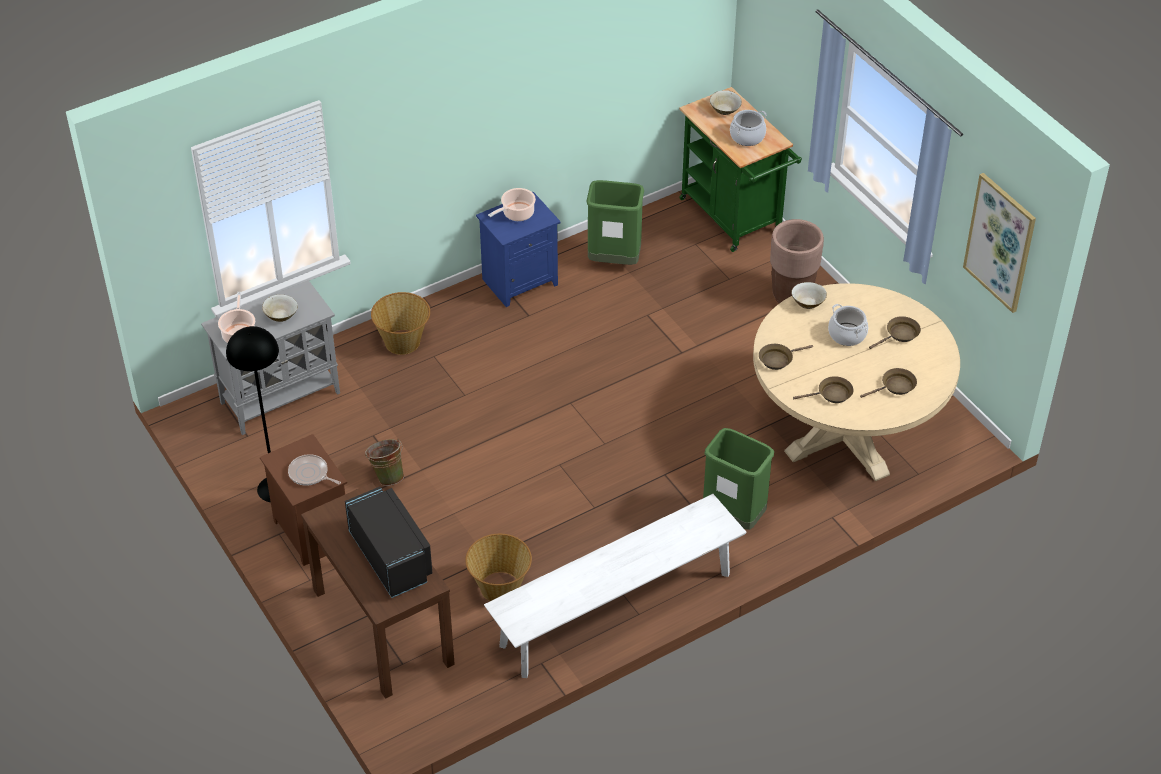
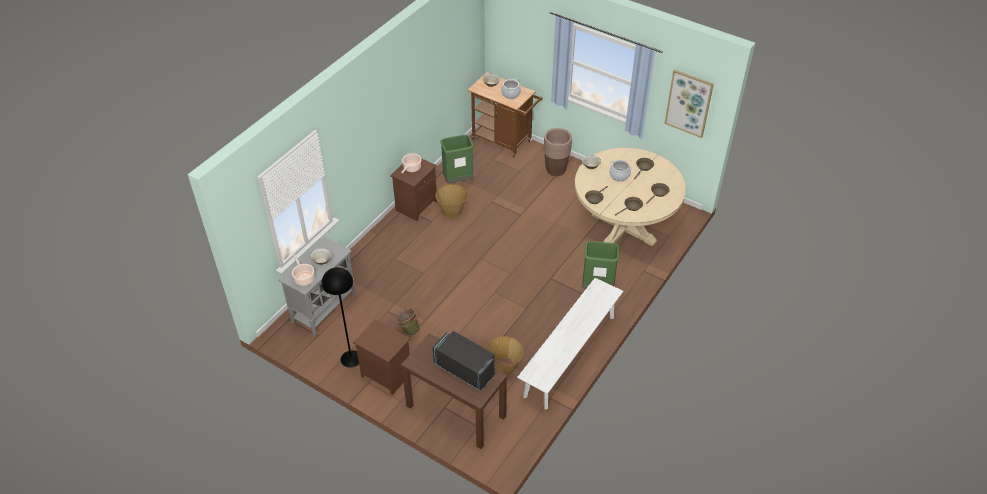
camera: 25 degrees left, 0 degrees up
(310, 474) = (387, 341): frying pan -> none
(403, 342) = (373, 256): basket -> basket (452, 211)
(520, 281) = (416, 205): blue nightstand -> brown nightstand
(734, 219) = (504, 141): green cart -> brown cart

